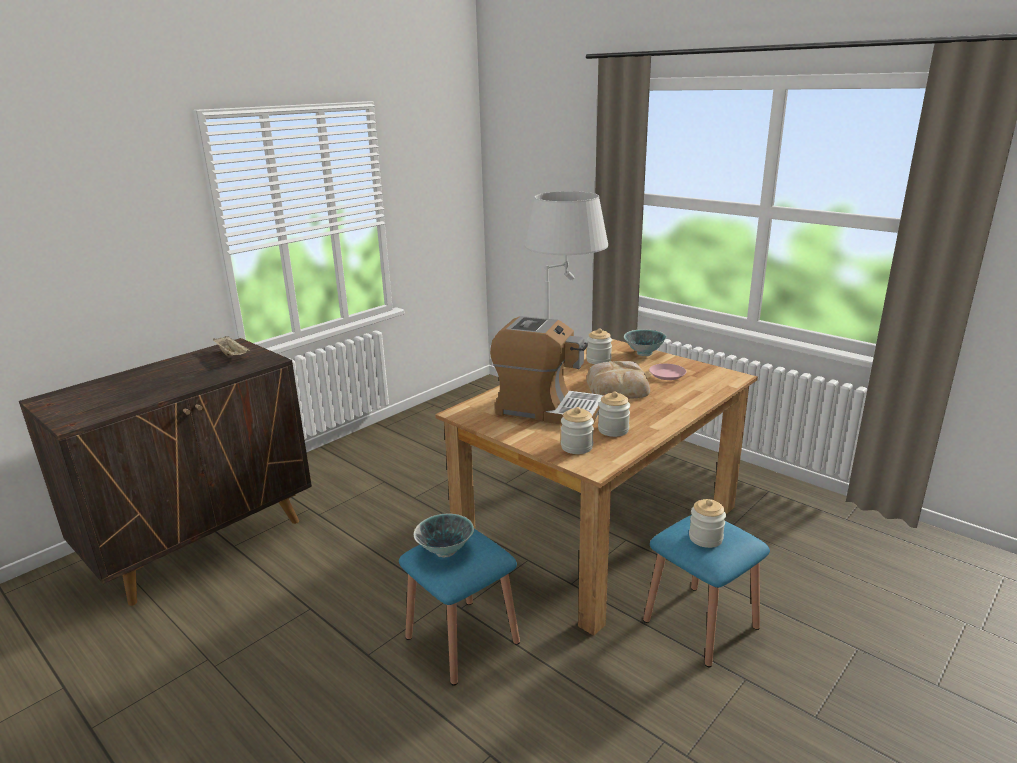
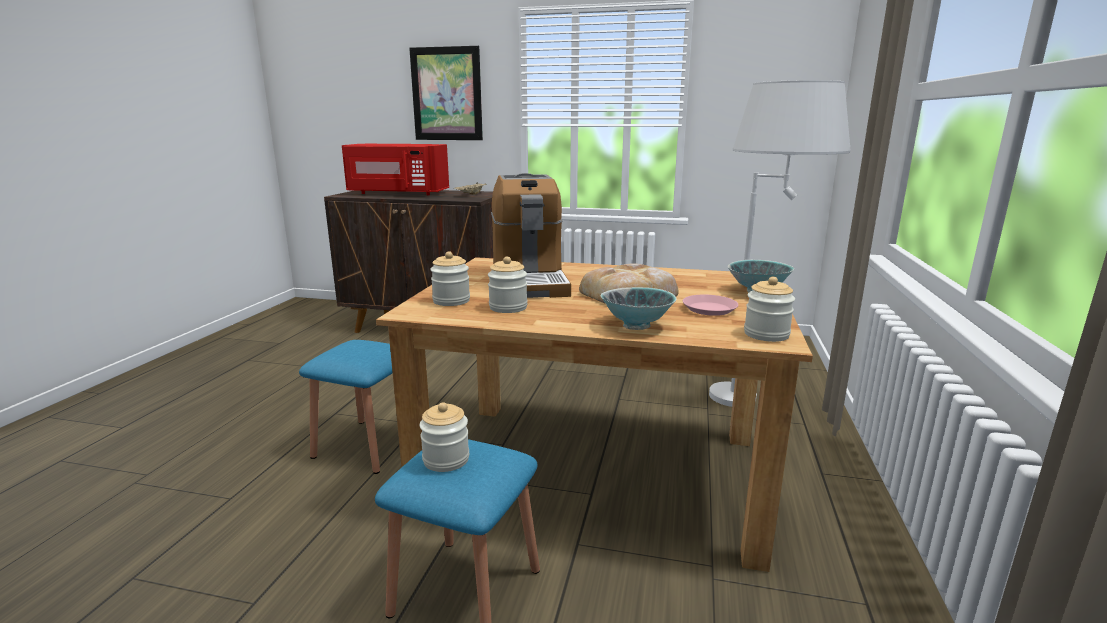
camera: 60 degrees right, 5 degrees down
(109, 231) = (447, 94): none -> picture
(131, 388) = (397, 193): none -> red microwave
(446, 551) = (353, 346): bowl -> bowl (637, 326)
(598, 360) = (692, 279): jar -> jar (766, 334)

